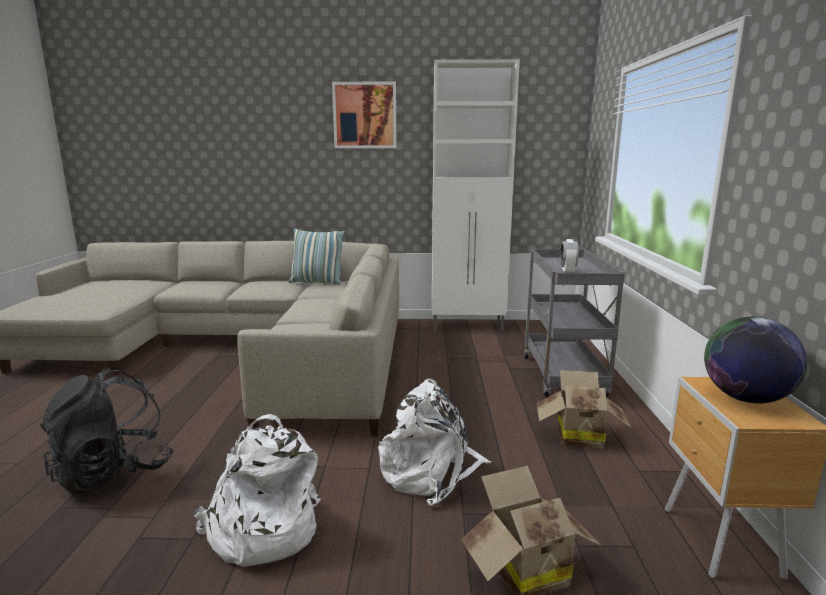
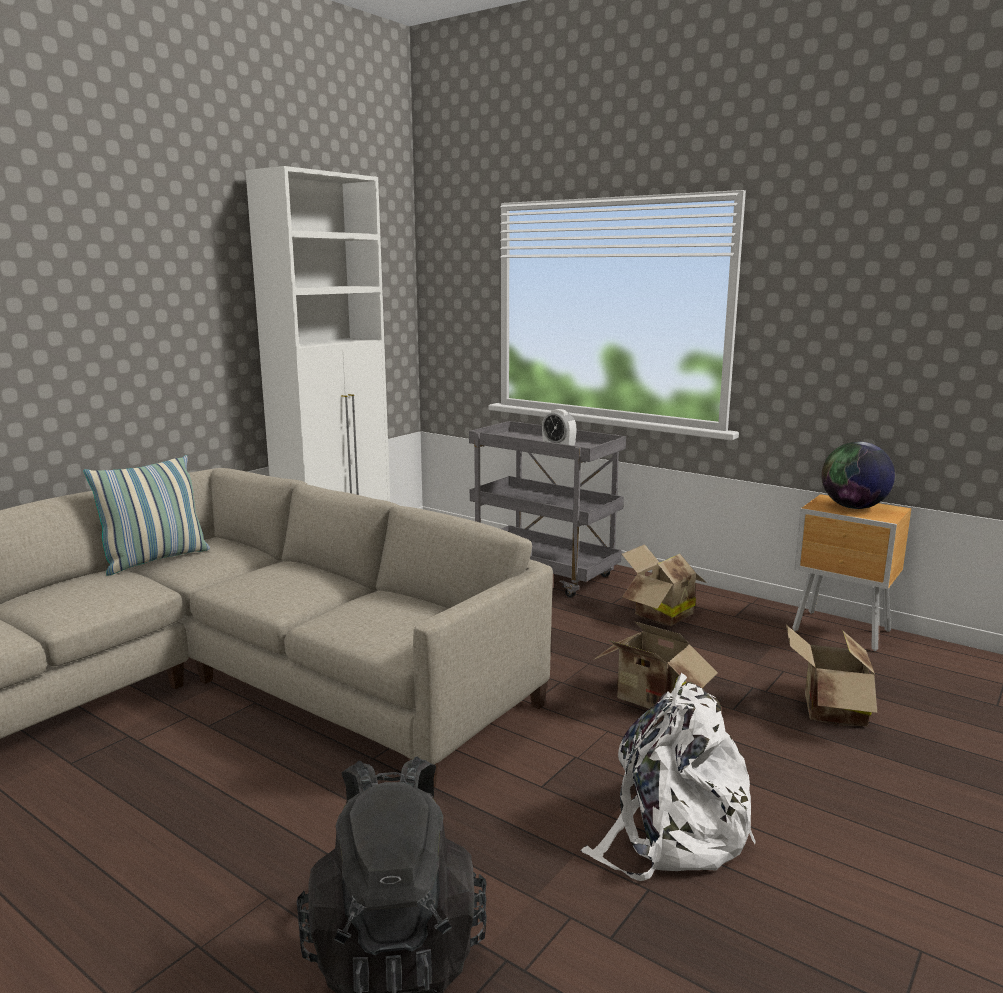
camera: 55 degrees left, 0 degrees up
(365, 115) = (143, 247): picture -> none
(431, 472) = (651, 700): white backpack -> cardboard box

